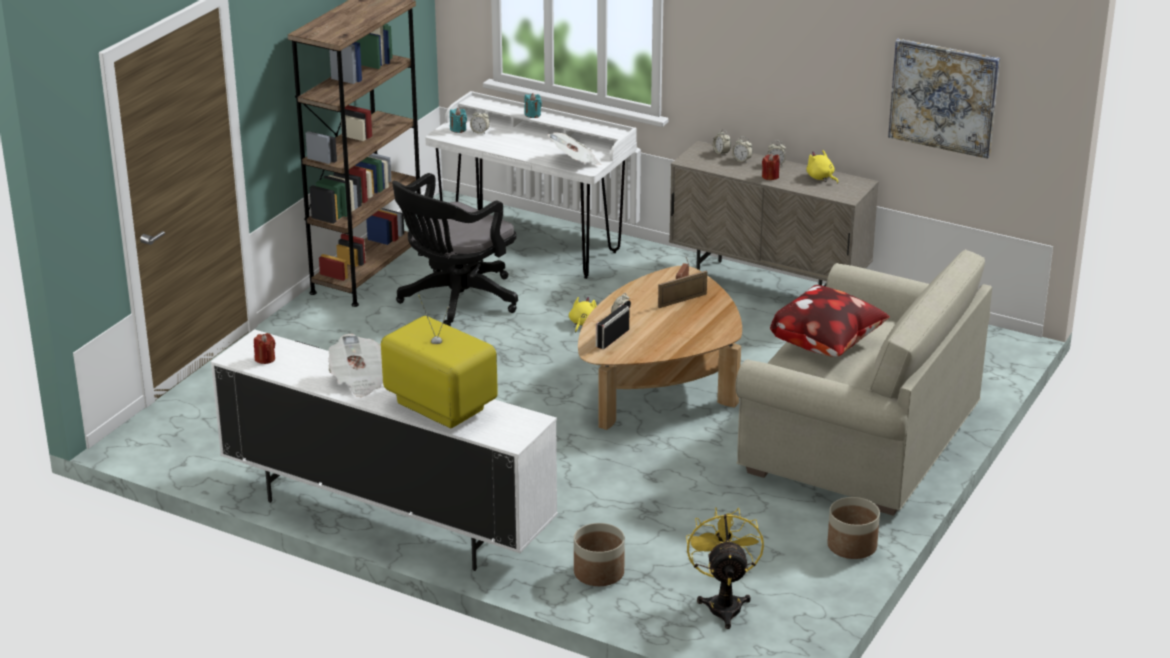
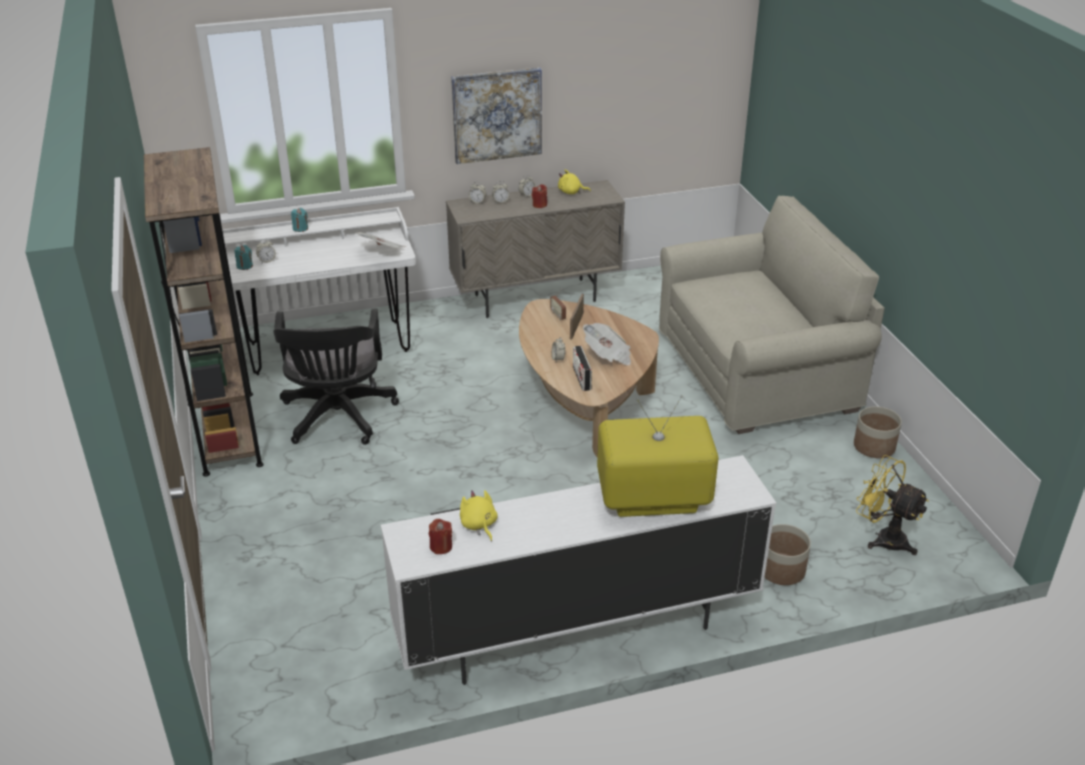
camera: 45 degrees left, 5 degrees up
(359, 380) = (553, 516): newspaper -> newspaper (608, 356)
(582, 324) = (459, 386): yellow plush toy -> yellow plush toy (479, 525)
(828, 346) = (737, 308): pillow -> none
(943, 97) = (656, 93): picture -> picture (497, 115)

